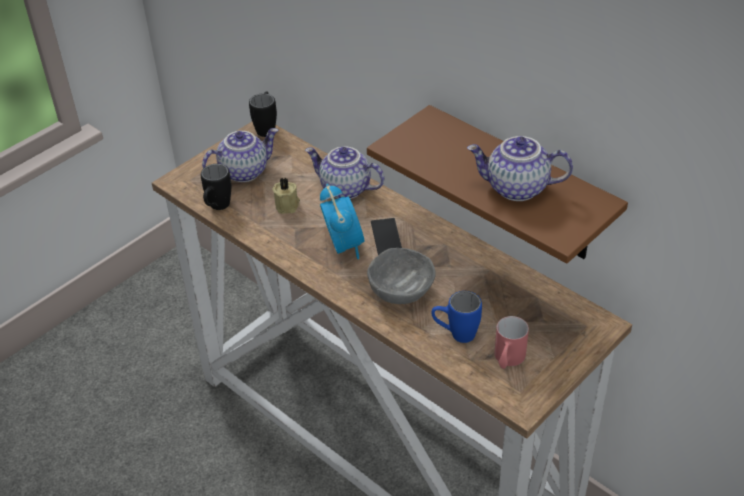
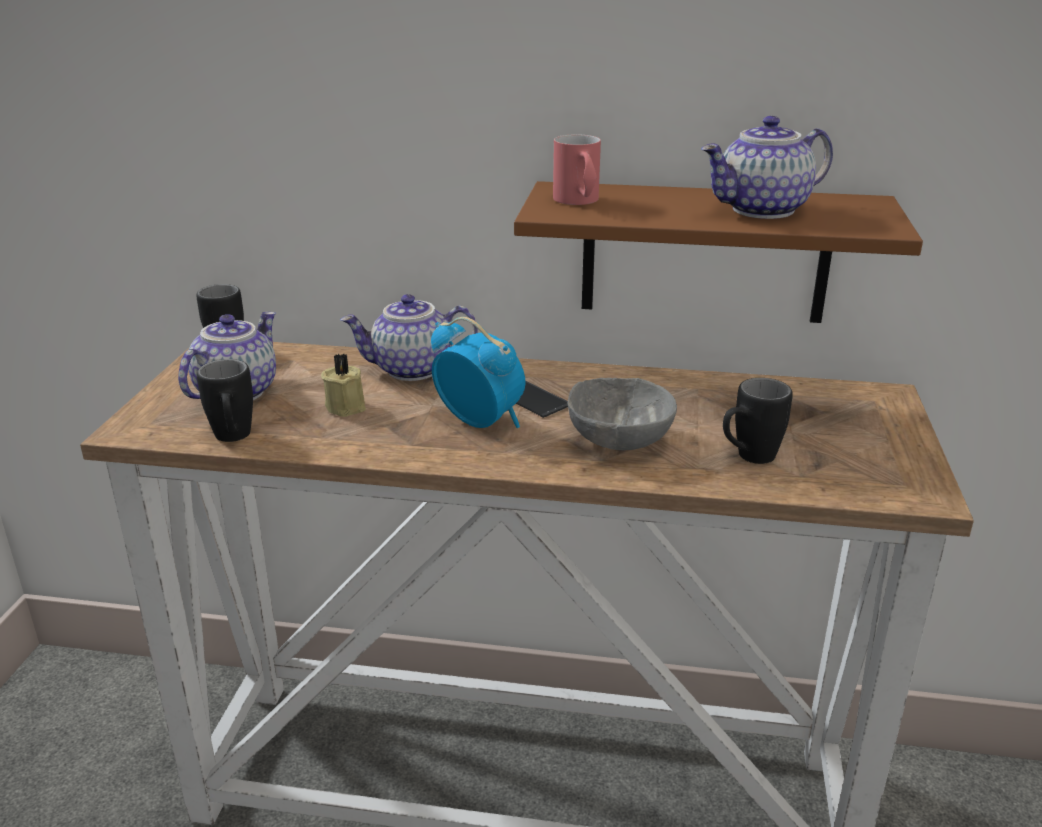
camera: 35 degrees left, 15 degrees down
(455, 334) = (747, 458): blue mug -> black mug
(507, 361) = (844, 460): red mug -> red mug (579, 202)

